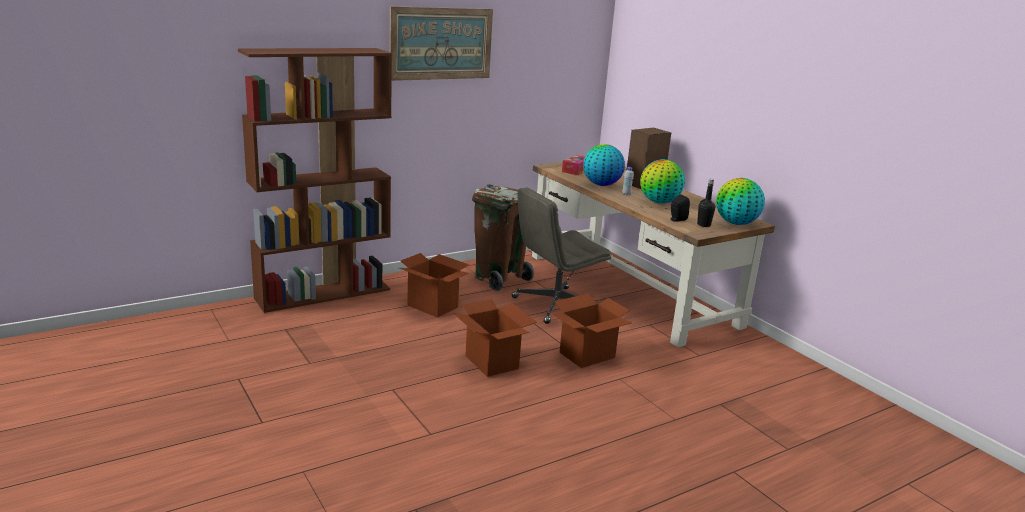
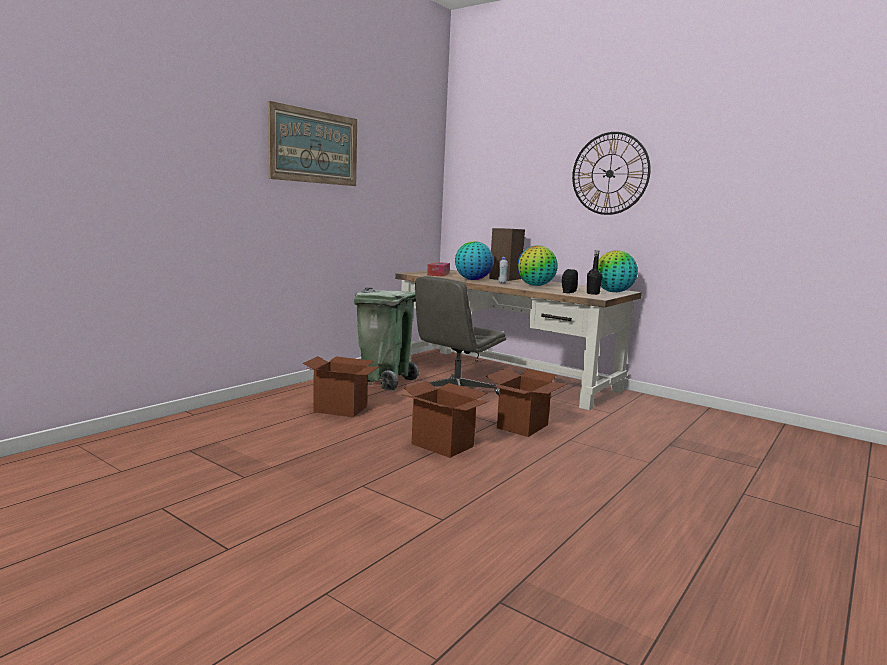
camera: 20 degrees left, 10 degrees down
(324, 293) = (212, 413): brown bookcase -> none
(500, 278) = (385, 381): brown trash can -> green trash can
(760, 84) = (610, 173): none -> wall clock

